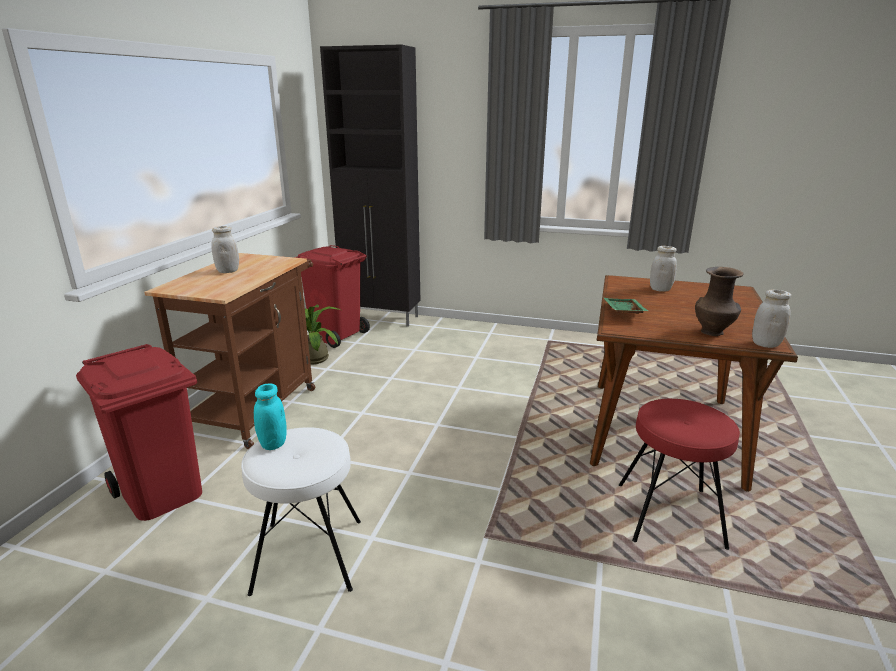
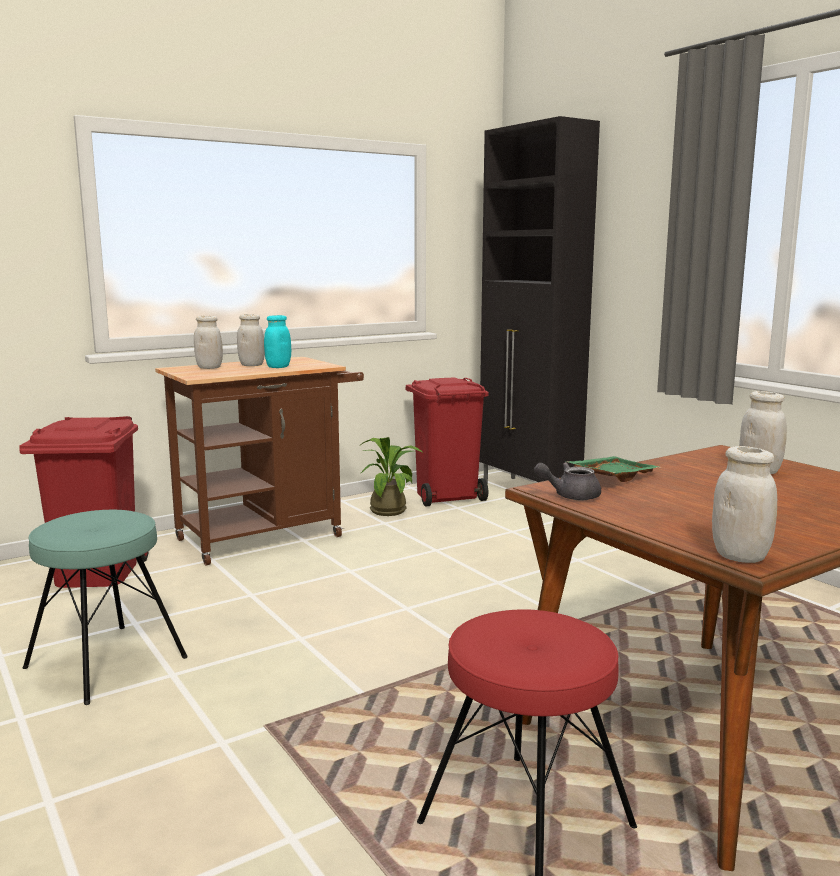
camera: 40 degrees right, 10 degrees down
(199, 281) = (209, 368): none -> white jar
(273, 443) = (92, 514): turquoise jar -> turquoise jar (278, 367)
(309, 555) = (106, 662): white stool -> turquoise stool
(636, 330) = (570, 496): none -> grey teapot
(713, 332) = (687, 524): brown vase -> none

